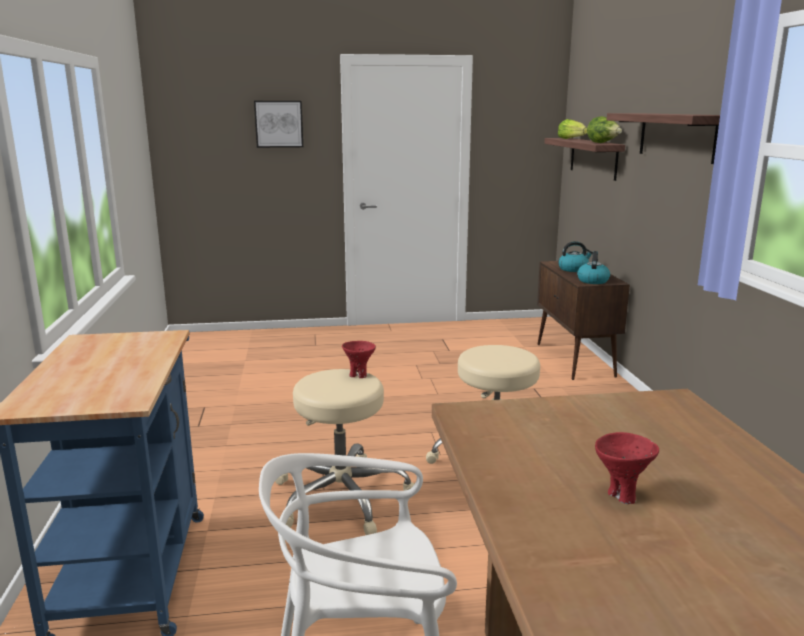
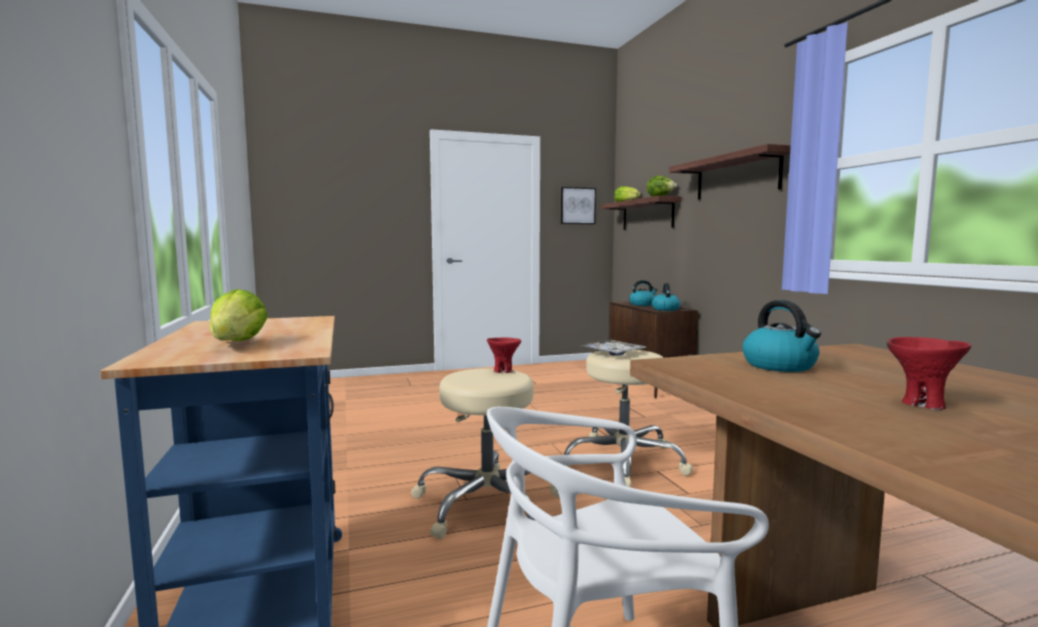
camera: 10 degrees left, 10 degrees down
(87, 384) = (237, 344): none -> lettuce
(279, 124) = (375, 187): picture -> picture (577, 206)
(487, 353) = (613, 353): none -> tray
(561, 425) = (780, 366): none -> kettle

